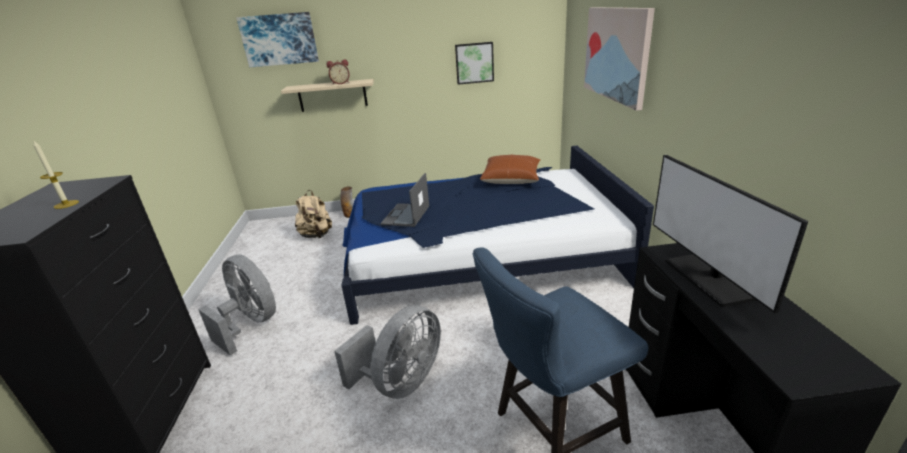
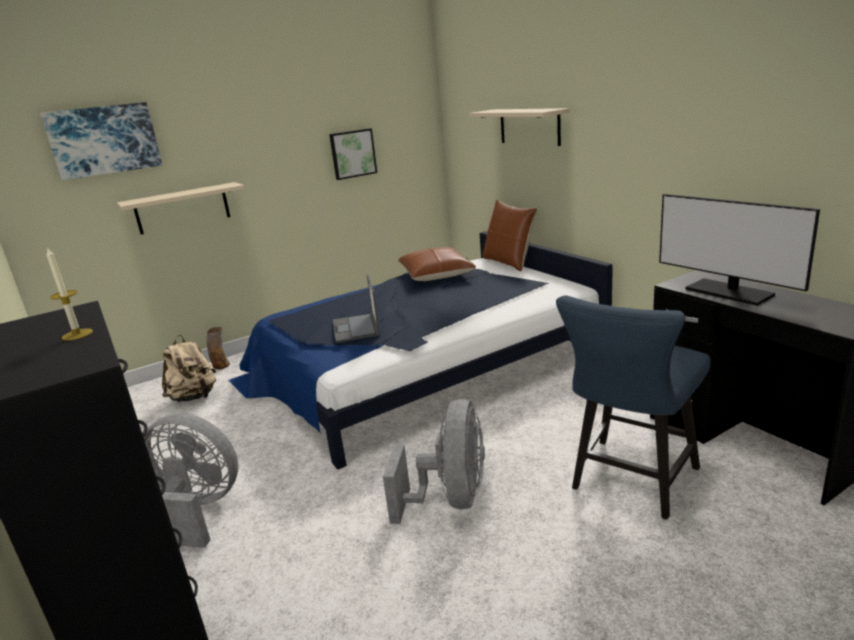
camera: 25 degrees left, 5 degrees down
(340, 83) = (198, 190): alarm clock -> none
(583, 179) = (509, 262): none -> brown pillow
(616, 54) = (529, 126): picture -> beige shelf

